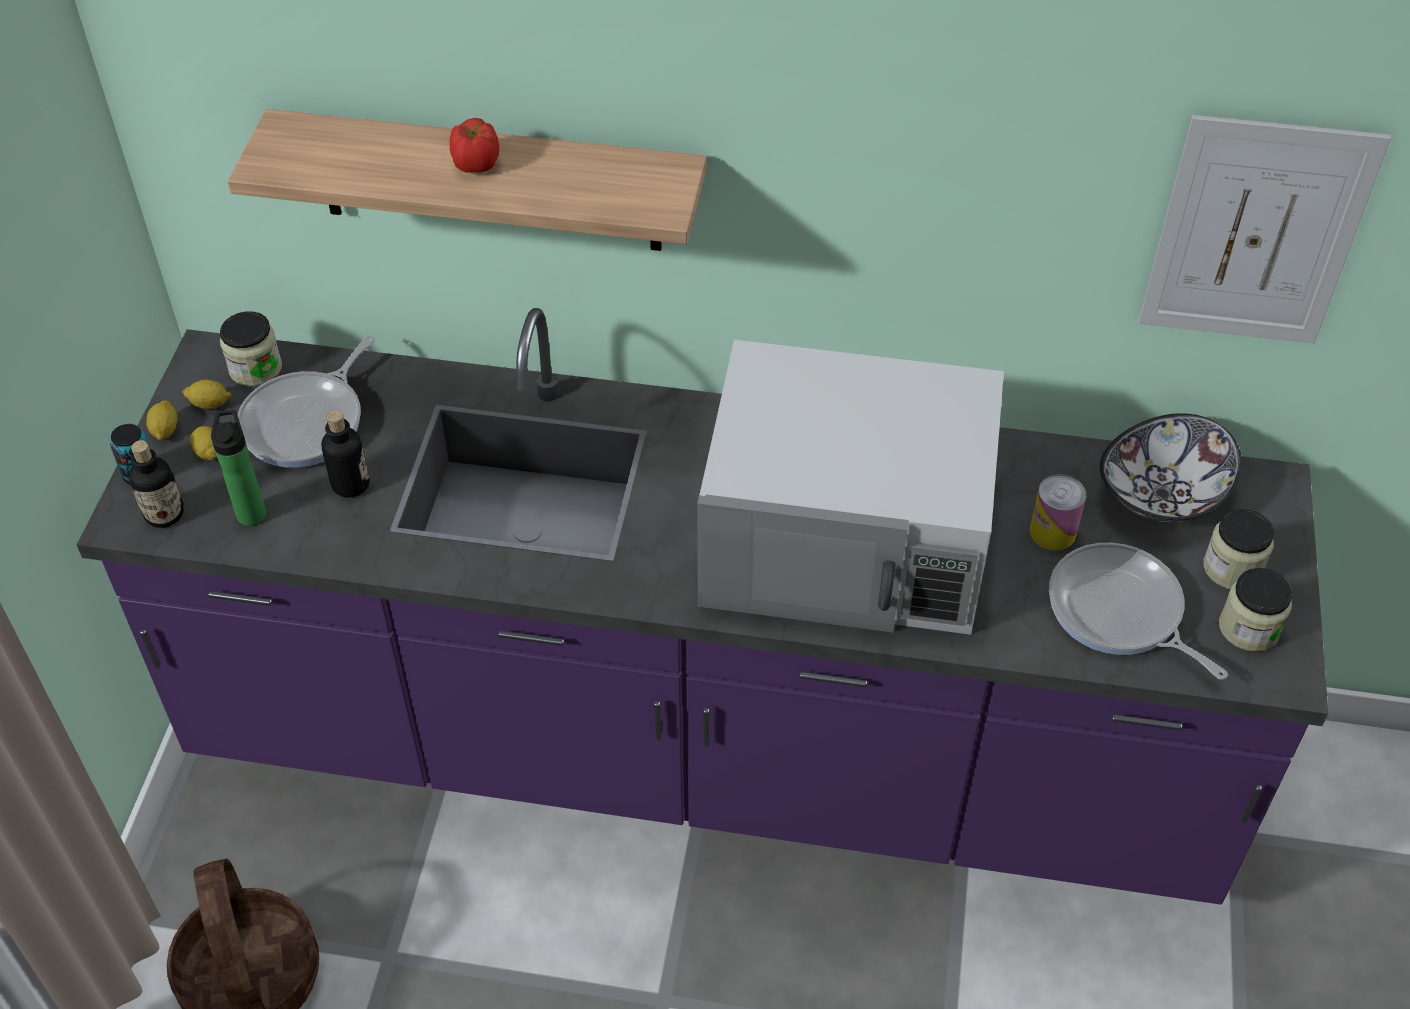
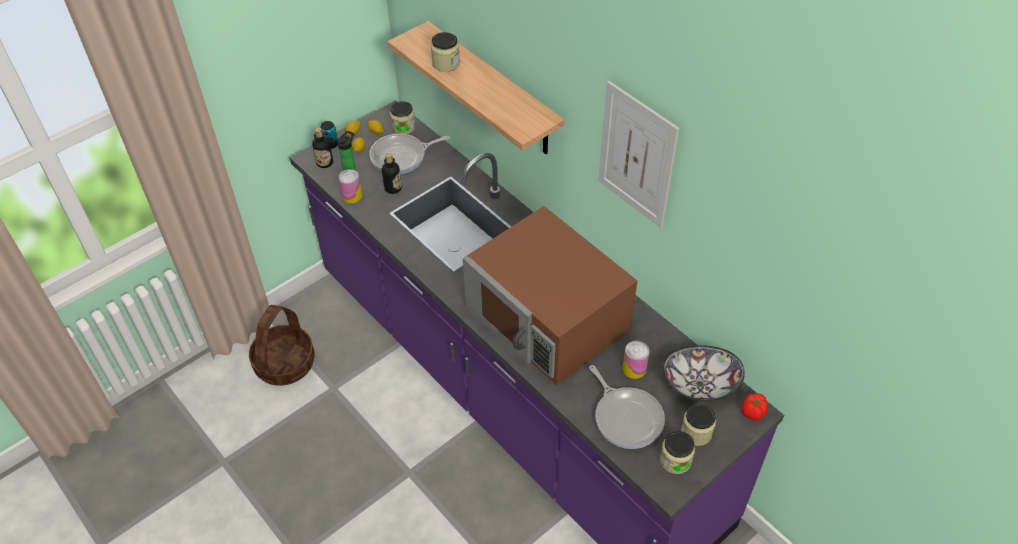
camera: 40 degrees right, 0 degrees up
(285, 542) = (352, 196): none -> can
(390, 165) = (446, 63): none -> jar
(475, 164) = (475, 78): tomato -> tomato (752, 412)
(848, 539) = (548, 318): white microwave -> brown microwave
(1119, 612) = (626, 417): frying pan -> frying pan turned 150 degrees clockwise
(1256, 232) = (769, 277): picture -> picture (636, 155)

